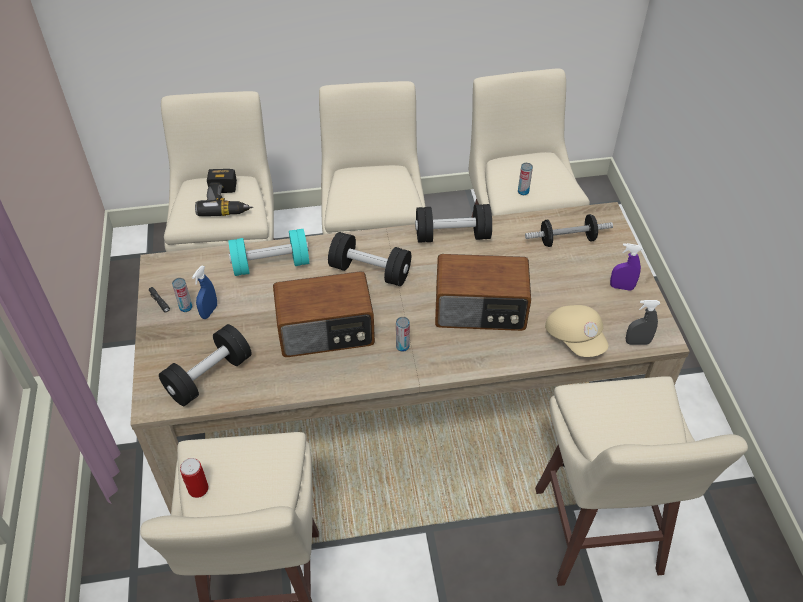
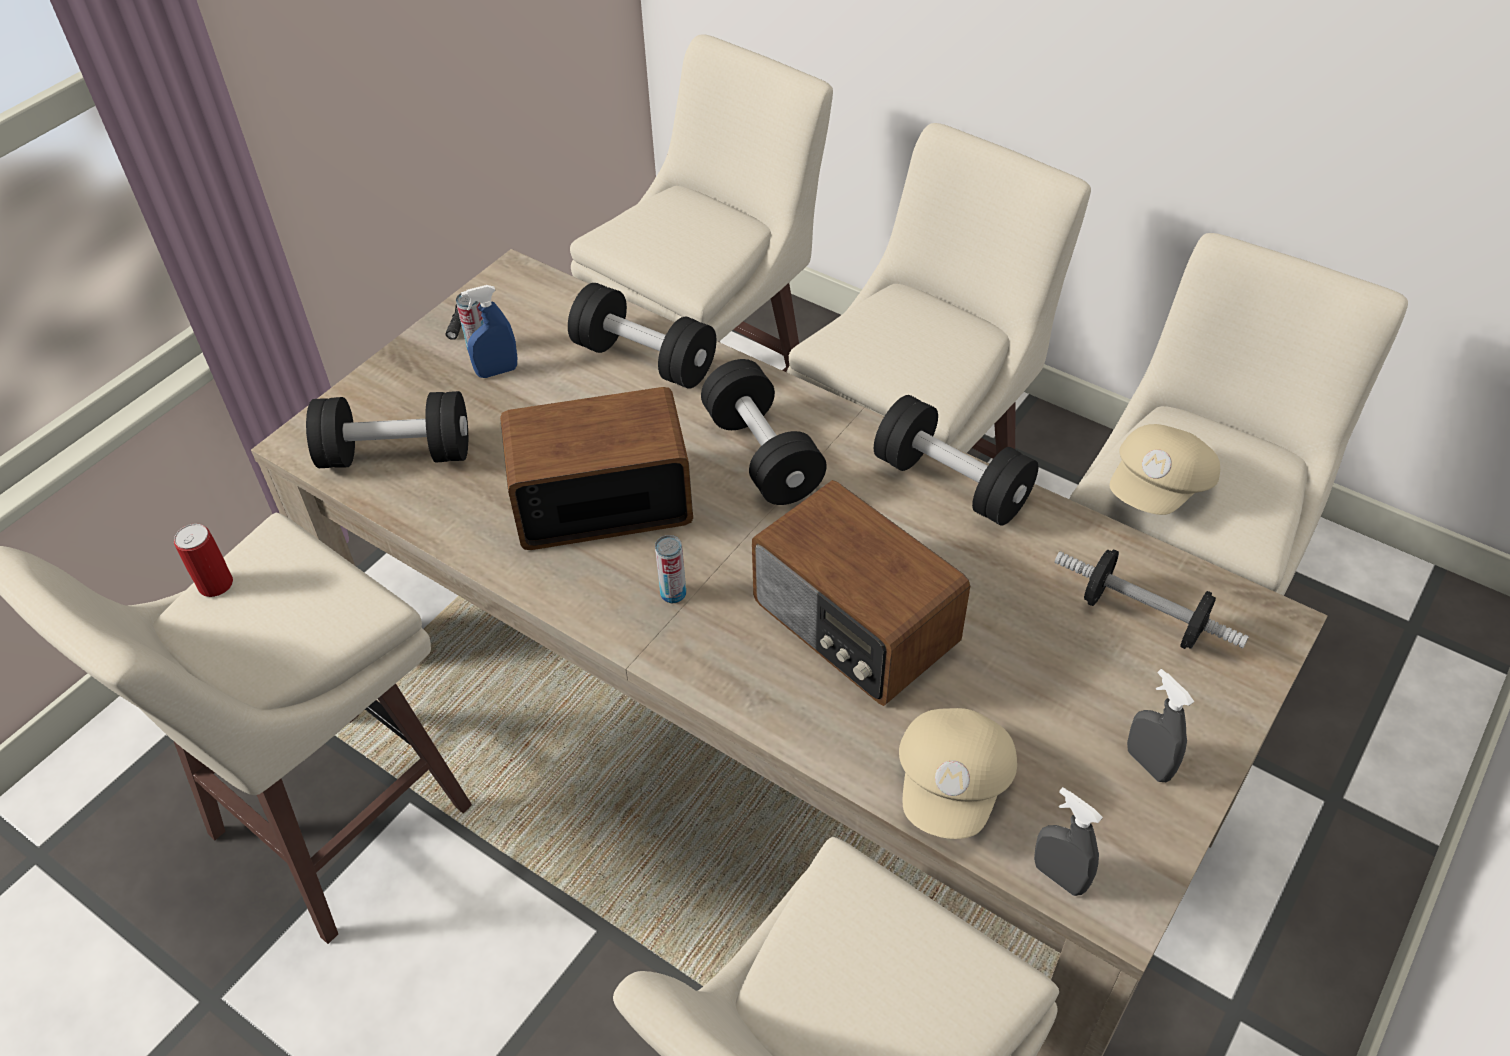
camera: 45 degrees right, 0 degrees up
(228, 201) = (694, 241): power drill -> none
(271, 264) = (644, 359): turquoise dumbbell -> black dumbbell
(326, 332) = (600, 498): radio -> radio turned 135 degrees clockwise
(523, 192) = (1159, 489): can -> beige cap
(621, 287) = (1148, 764): purple spray bottle -> grey spray bottle

